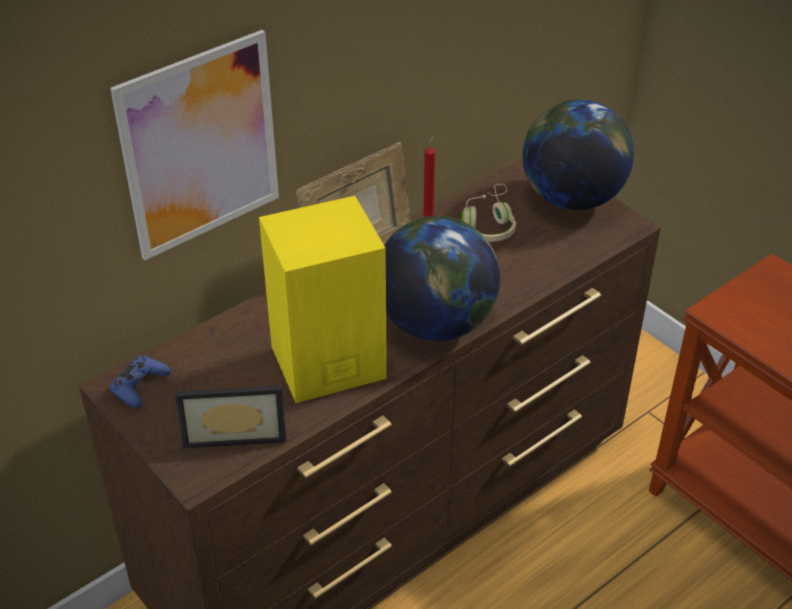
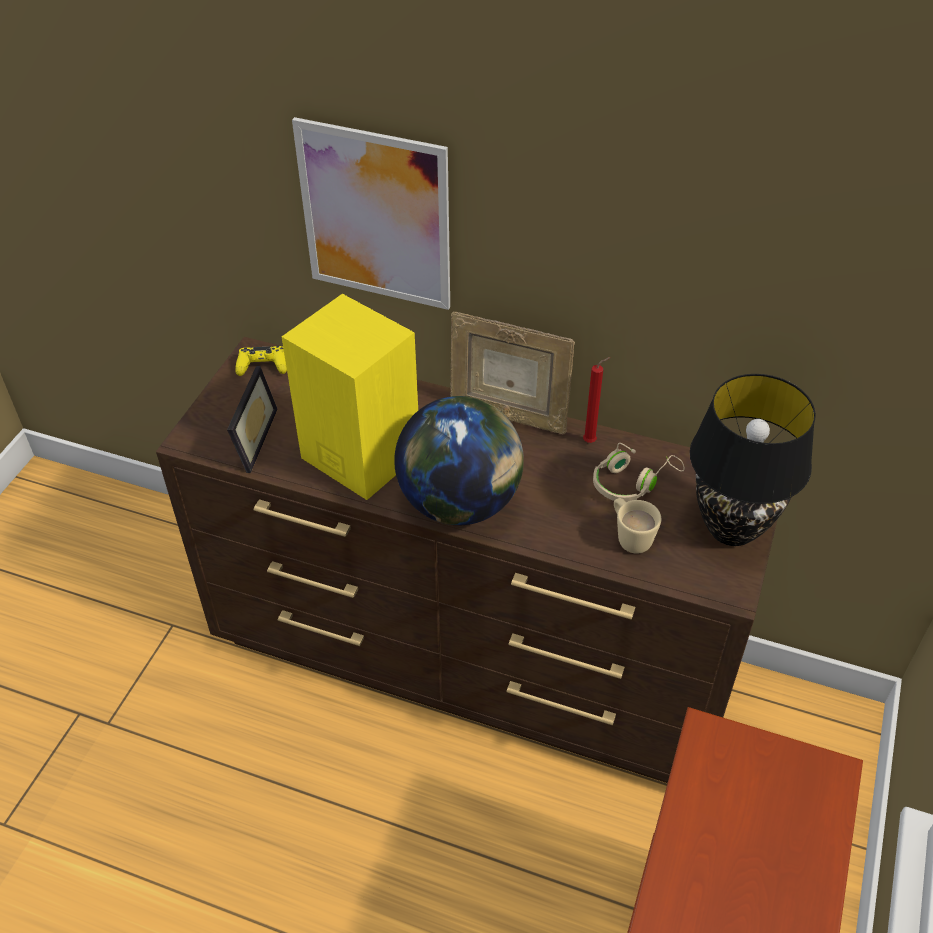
camera: 60 degrees right, 5 degrees up
(140, 386) = (262, 366): blue game controller -> yellow game controller
(235, 431) = (248, 438): picture frame -> picture frame turned 135 degrees counterclockwise
(544, 249) = (630, 537): none -> beige mug
(571, 198) = (731, 528): globe -> black table lamp

